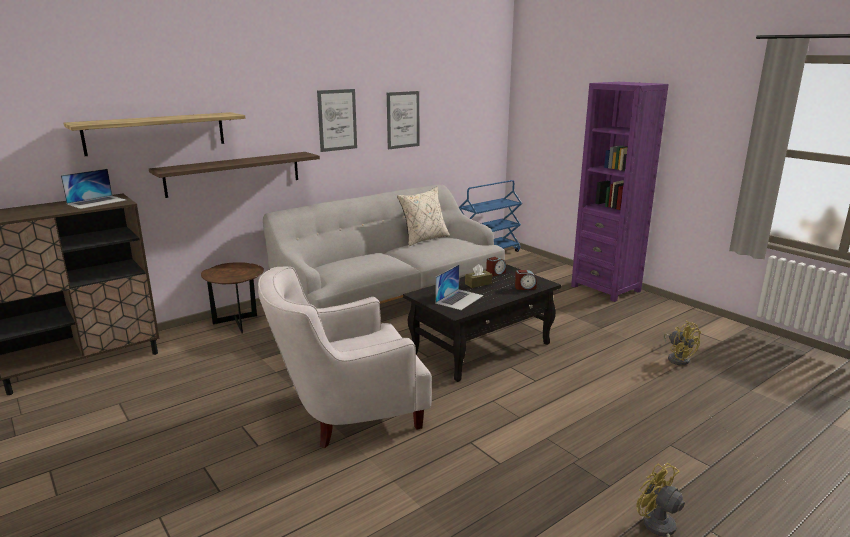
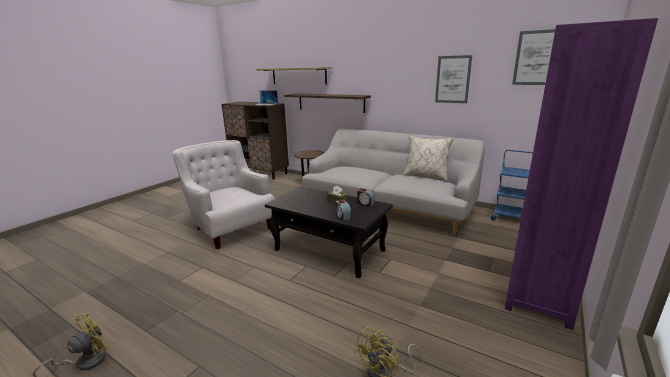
camera: 70 degrees right, 0 degrees up
(337, 120) = (395, 76): picture -> picture (536, 58)
(459, 299) = (302, 200): laptop -> none

